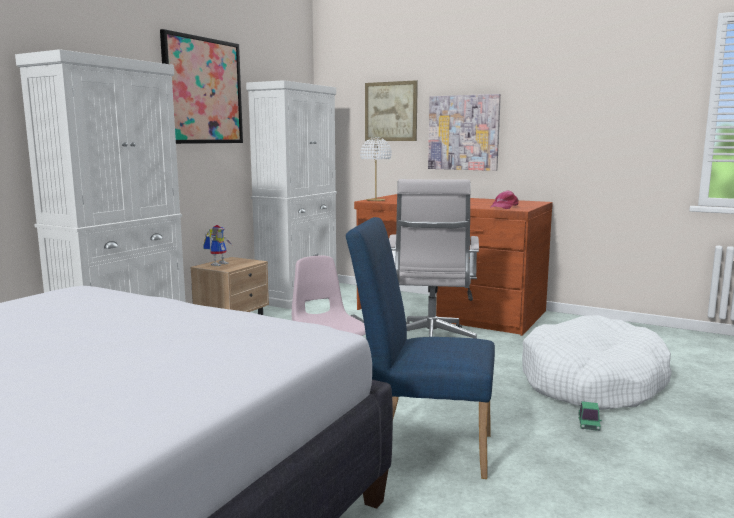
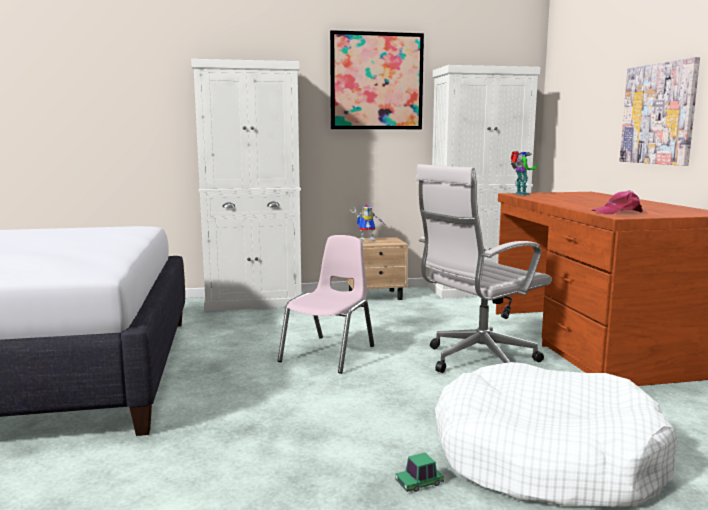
camera: 50 degrees right, 0 degrees up
(375, 200) = (521, 194): white table lamp -> toy robot
(390, 111) = (597, 90): picture -> none
(421, 446) = (255, 420): blue chair -> none

